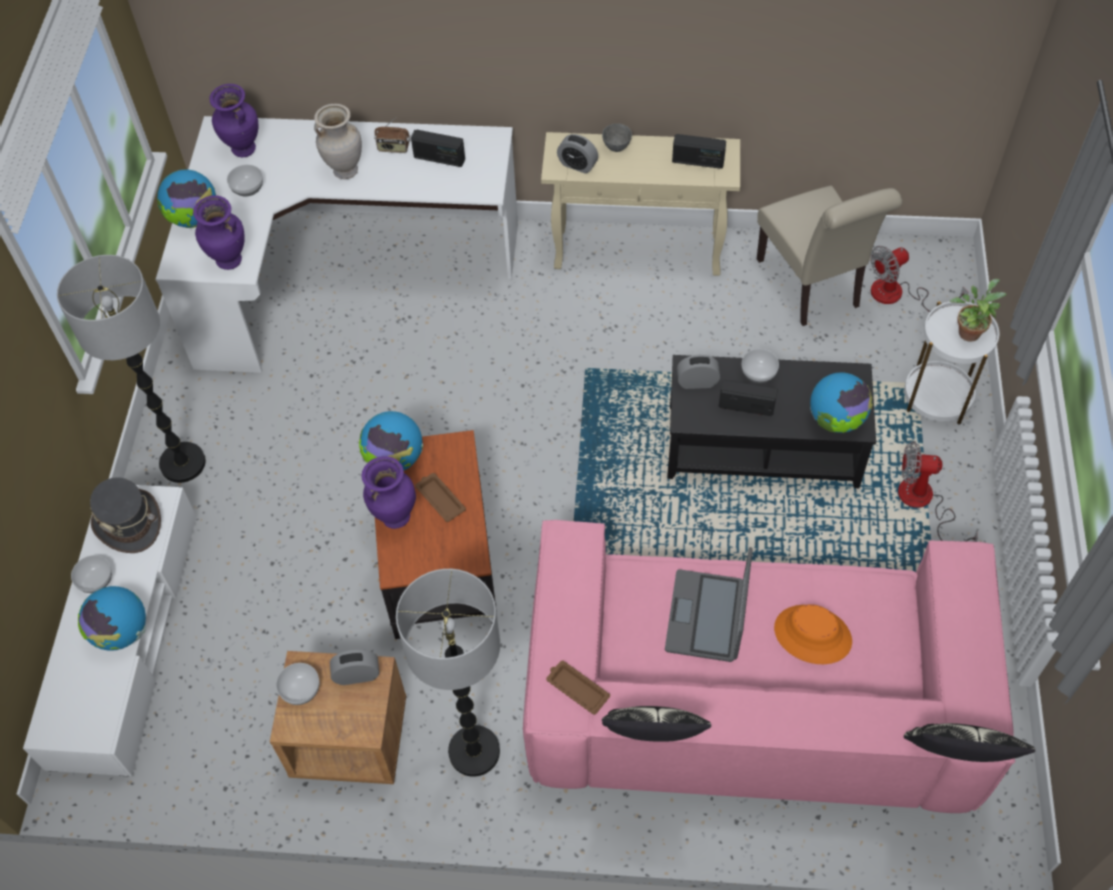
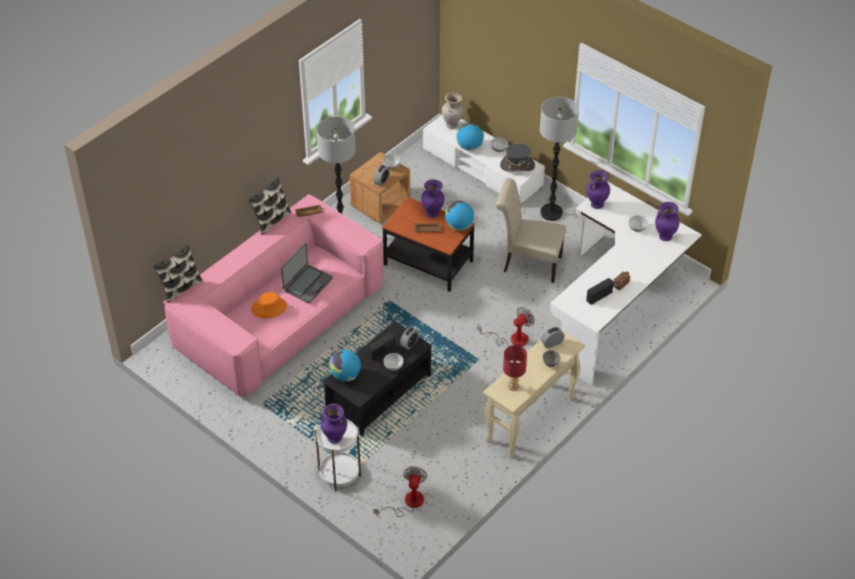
camera: 125 degrees right, 10 degrees down
(194, 218) = (633, 204): globe -> none
(345, 170) = (620, 262): beige vase -> beige vase (452, 125)
(698, 161) = (513, 386): radio -> red table lamp
(707, 616) = (307, 284): laptop -> laptop turned 75 degrees clockwise
(812, 287) = (445, 472): beige chair -> beige chair (528, 263)
(923, 503) = (296, 427): fan -> fan (512, 339)
(969, 331) = (334, 438): potted plant -> purple vase

